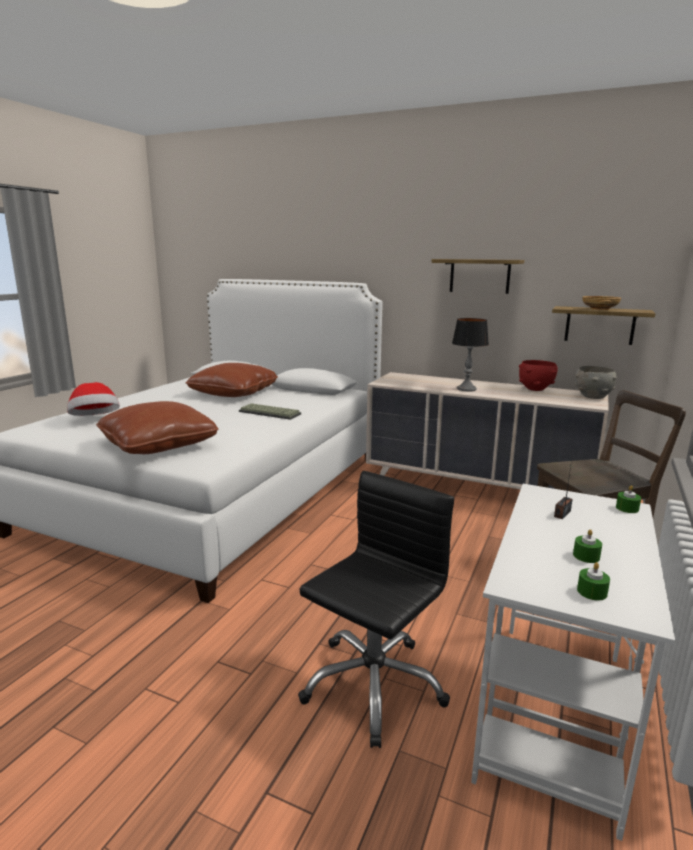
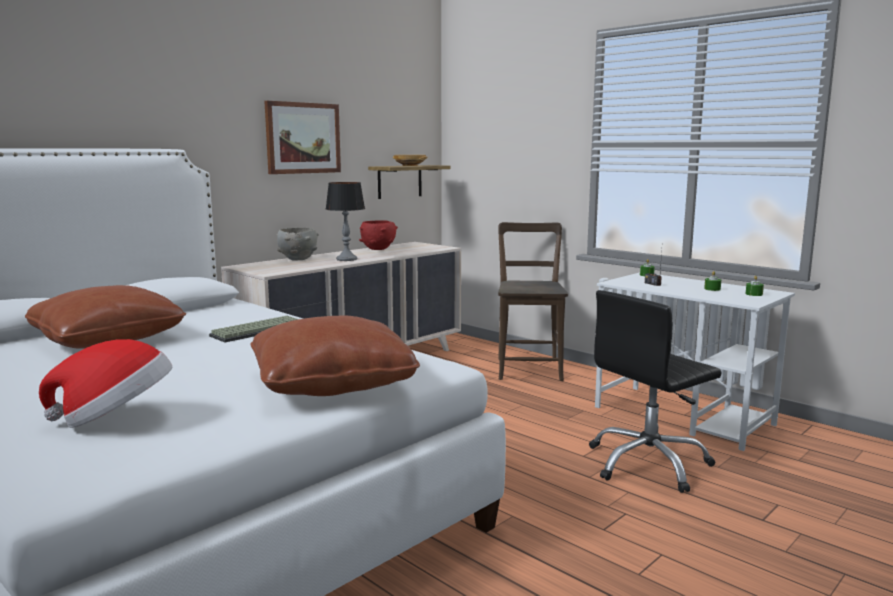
camera: 70 degrees left, 5 degrees down
(372, 684) = (648, 464): black office chair -> black office chair turned 90 degrees counterclockwise
(479, 276) = (303, 138): shelf -> picture
(592, 397) = (422, 244): grey bowl -> grey bowl (298, 259)

